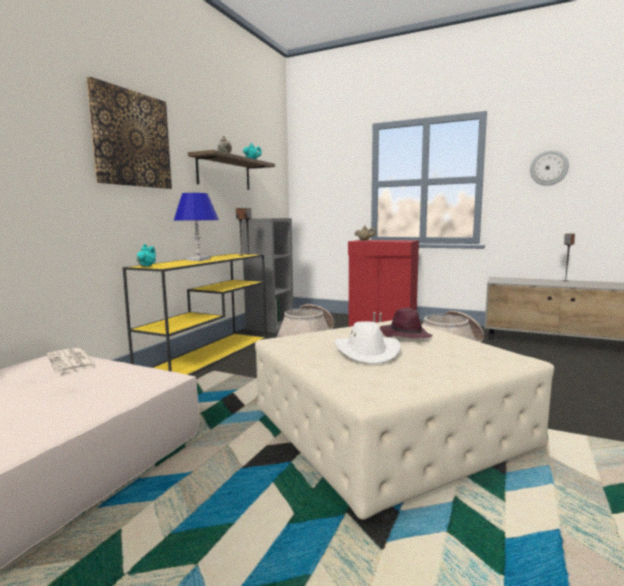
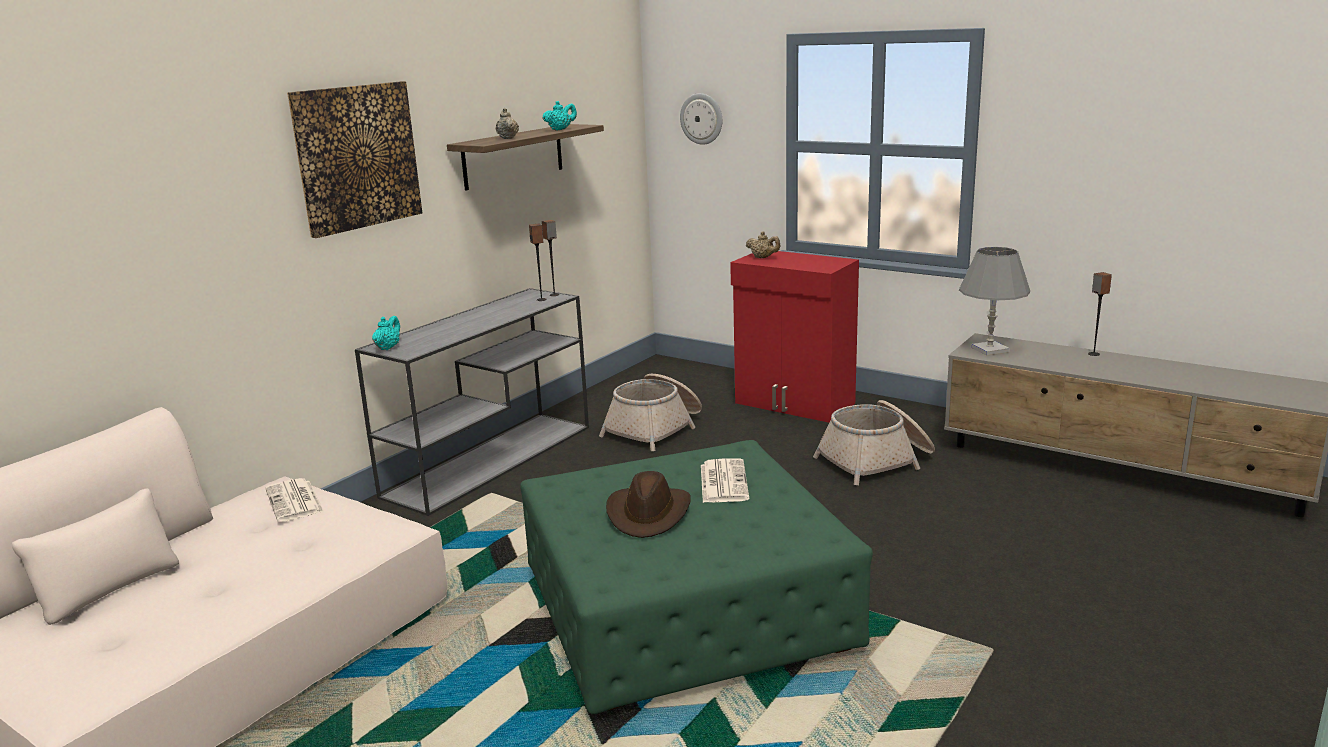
camera: 10 degrees right, 10 degrees up
(198, 259) = (468, 320): blue table lamp -> none
(209, 354) = (491, 459): yellow console table -> grey console table
(270, 326) = (603, 399): grey bookcase -> none
(367, 352) = (649, 514): white hat -> brown hat
(388, 431) = (686, 609): beige ottoman -> green ottoman
(405, 335) = (723, 481): purple hat -> newspaper
(507, 280) = (990, 349): none -> grey table lamp
(549, 168) = (1088, 143): wall clock -> wall clock (702, 118)

